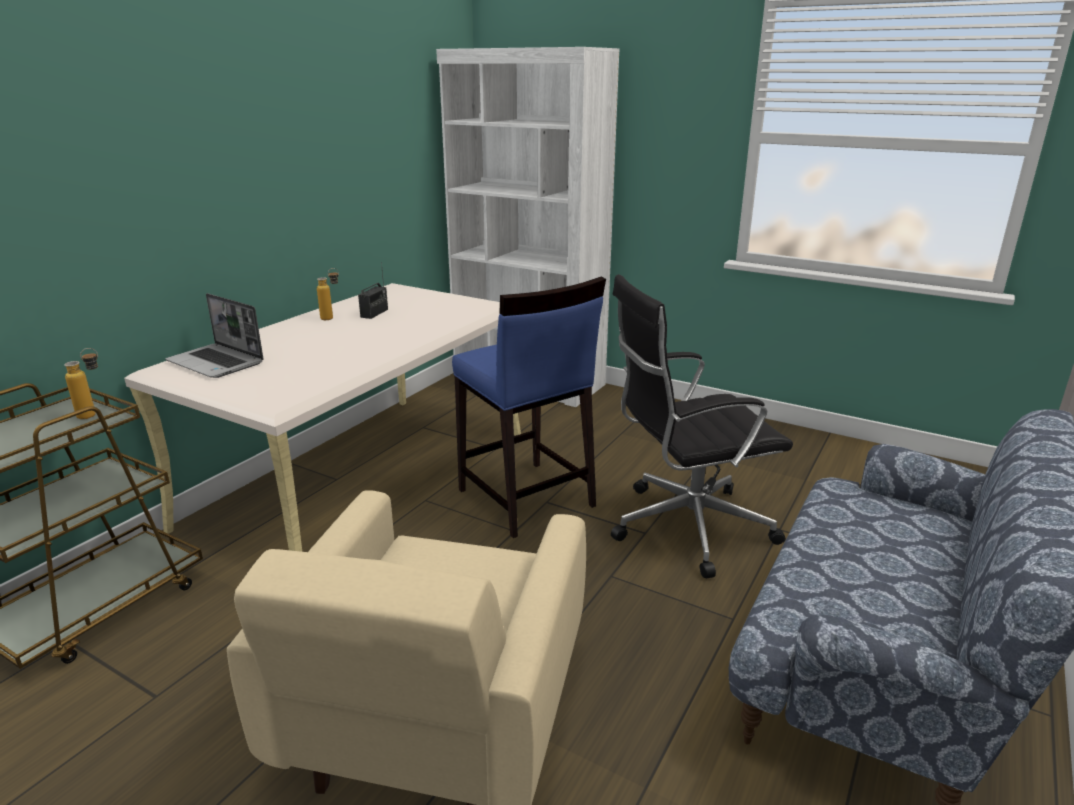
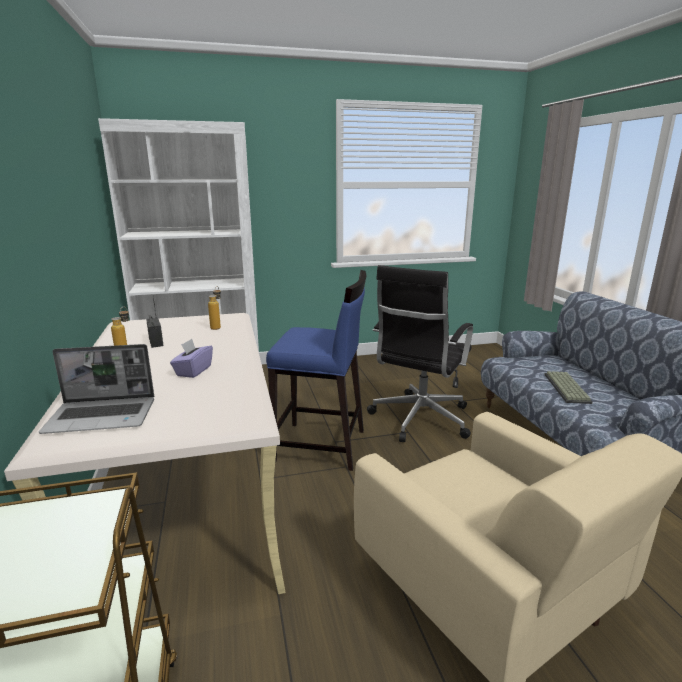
camera: 45 degrees left, 5 degrees down
(94, 414) = (79, 509): bottle -> bottle (217, 327)
(337, 349) = (193, 371): none -> purple tissue box
(846, 566) = (568, 388): none -> keyboard

